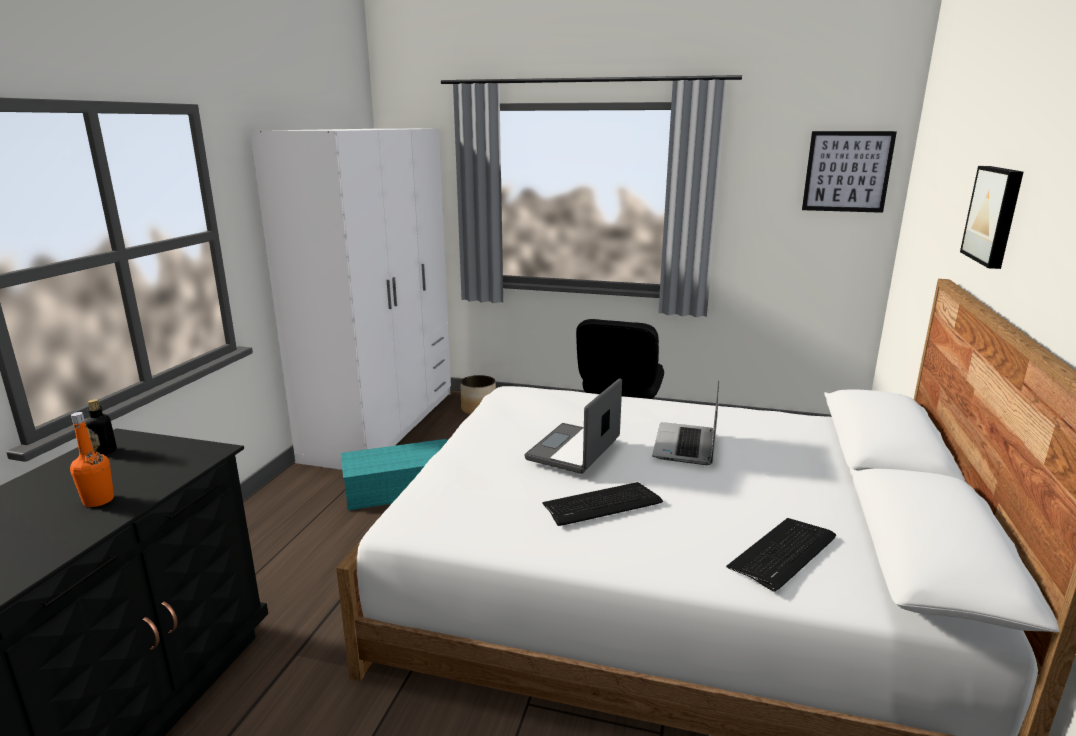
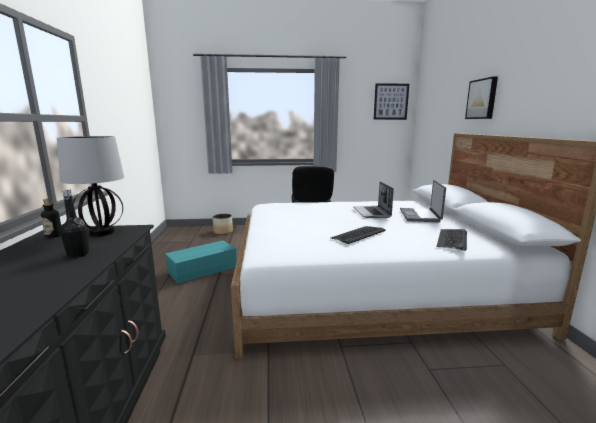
camera: 20 degrees left, 5 degrees down
(98, 500) = (78, 254): orange bottle -> black bottle
(162, 455) = (101, 233): none -> table lamp
(382, 424) = (172, 244): white wardrobe -> none
(575, 450) = (324, 219): laptop -> laptop (420, 216)

